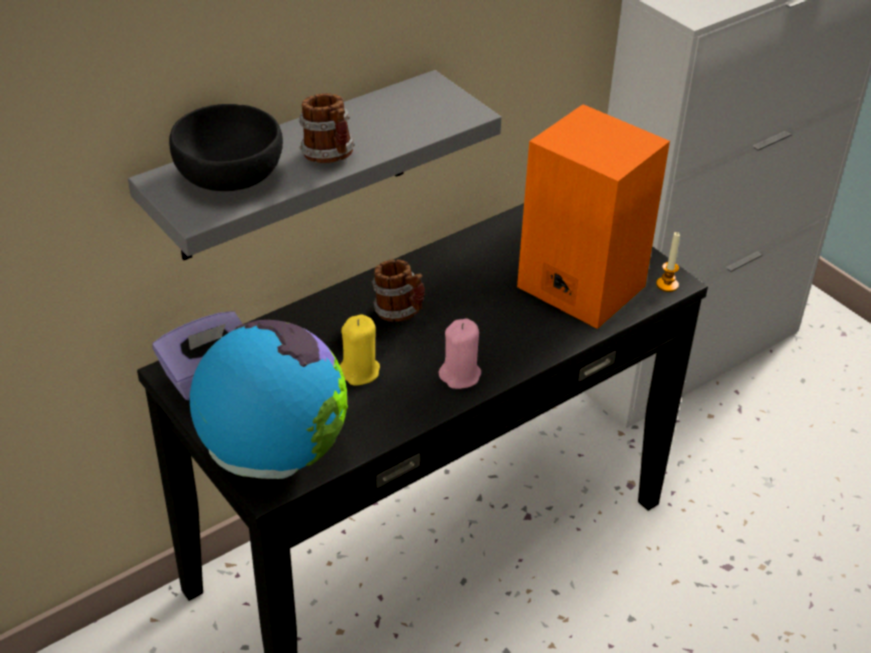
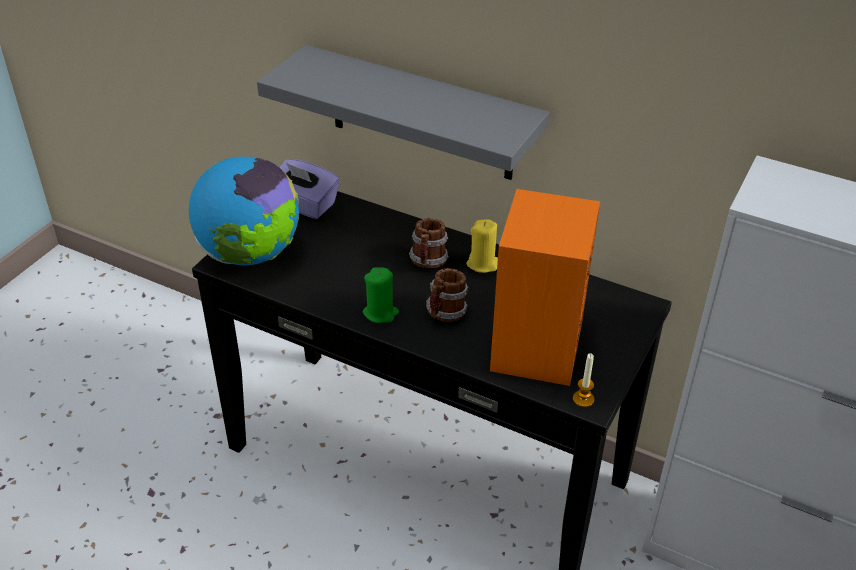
camera: 65 degrees right, 0 degrees up
(228, 174) = (335, 73): black bowl -> none
(330, 156) = (388, 102): mug -> mug (445, 314)
(359, 372) = (352, 264): yellow candle -> yellow candle (483, 264)
(460, 375) = (380, 313): pink candle -> green candle

